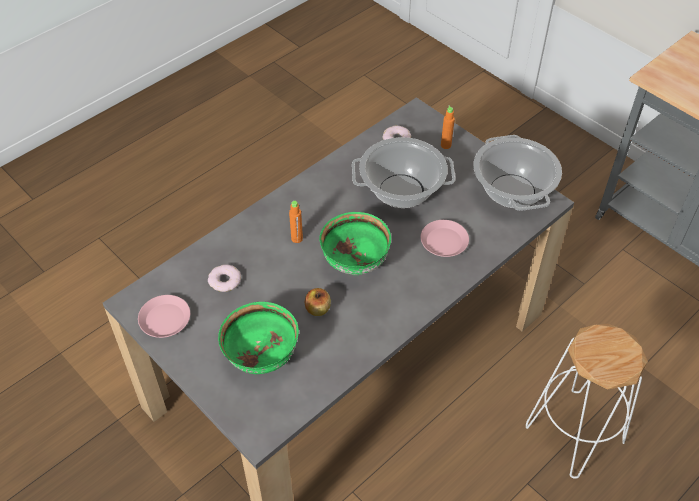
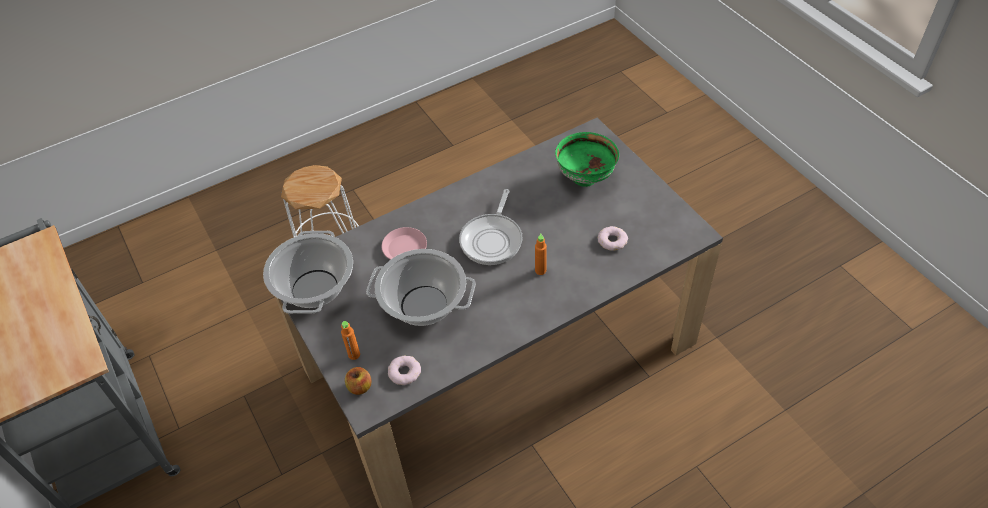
camera: 165 degrees left, 0 degrees up
(165, 320) = (665, 215): pink plate -> none
(318, 309) = (534, 206): apple -> apple (360, 387)
(354, 264) = (492, 239): green bowl -> frying pan

